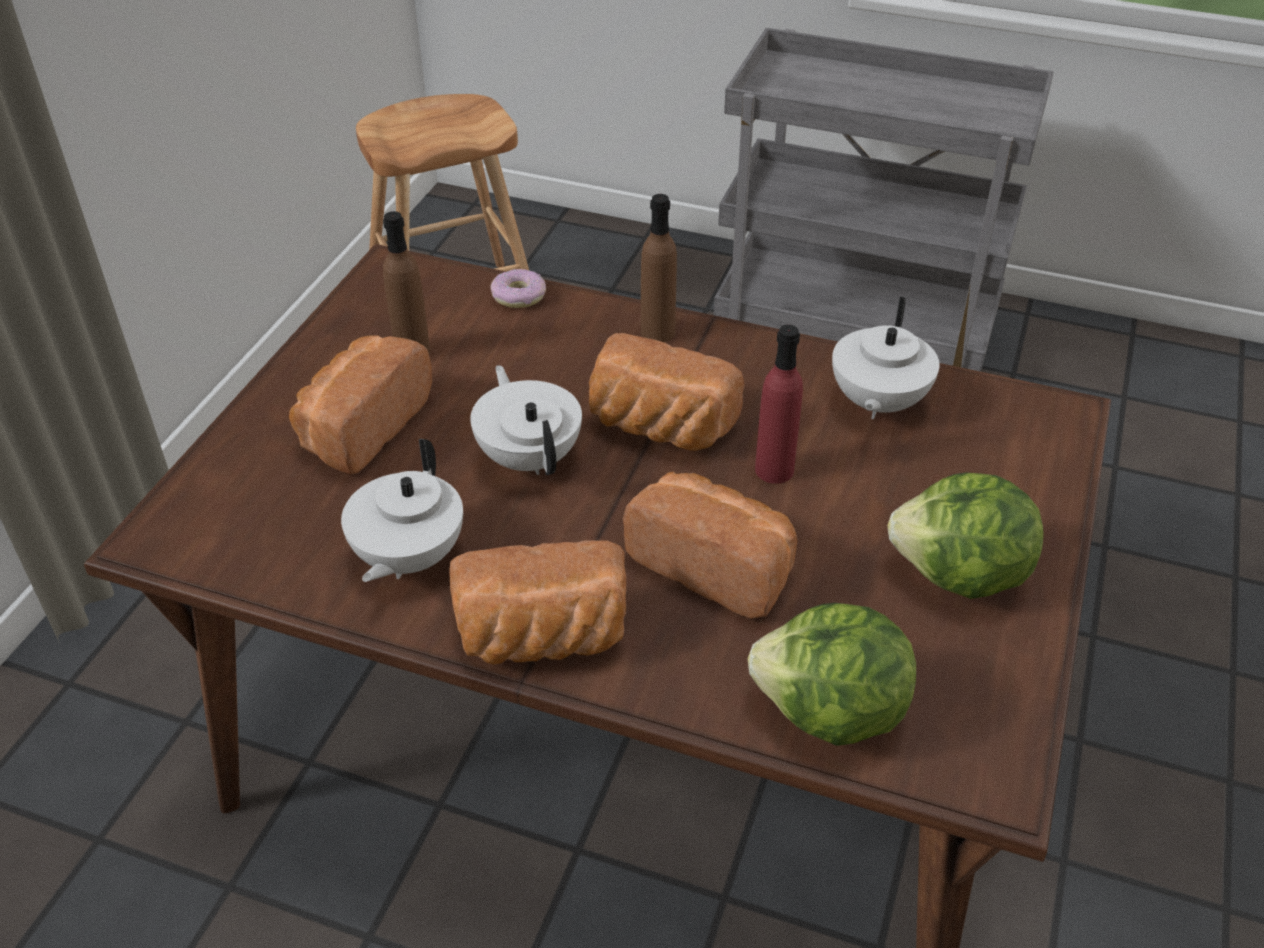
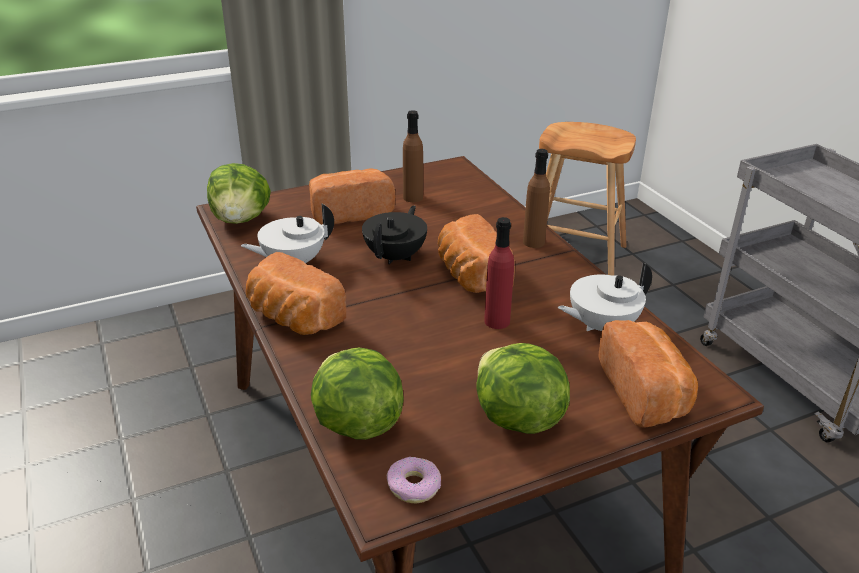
camera: 45 degrees right, 10 degrees down
(212, 539) = (241, 219): none -> lettuce
(518, 296) = (492, 199): donut -> donut (414, 486)
(529, 457) = (396, 256): white teapot -> black teapot
(716, 565) = (405, 338): bread -> bread (646, 393)

